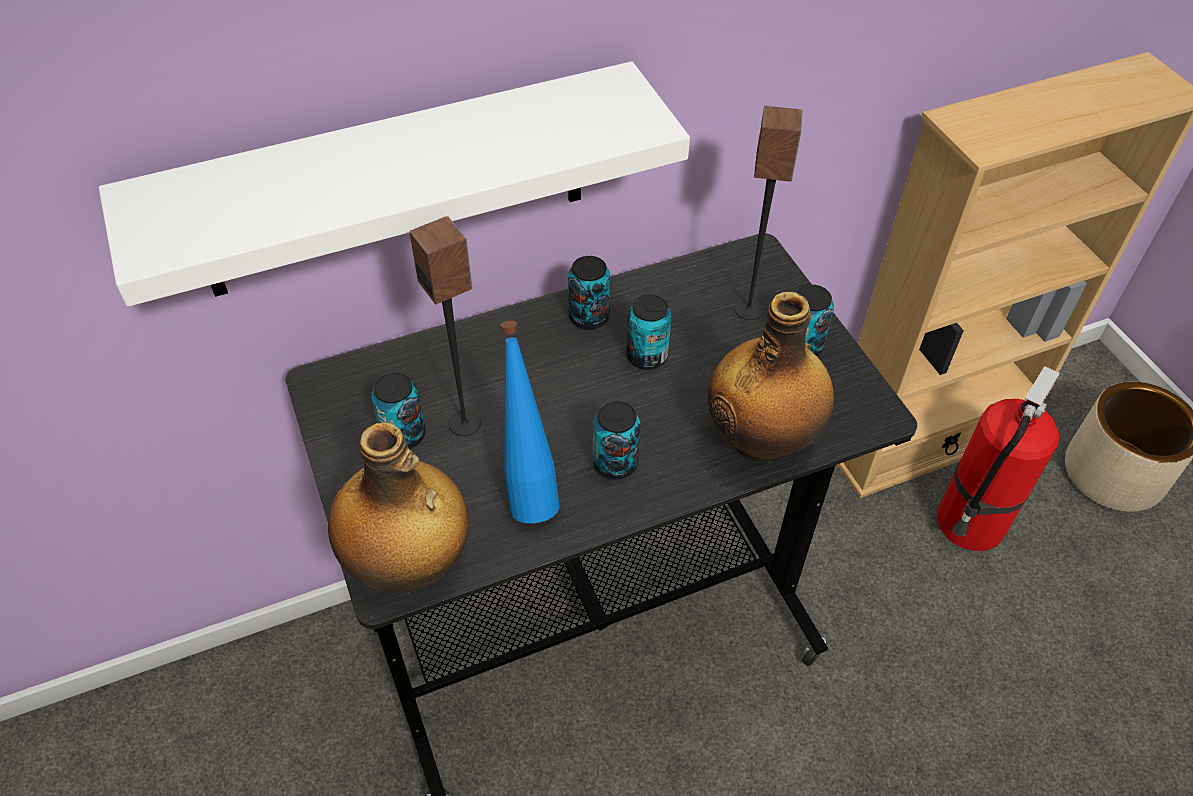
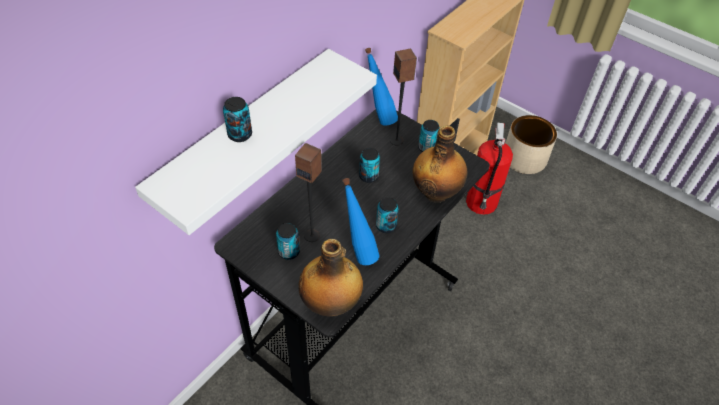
camera: 30 degrees left, 0 degrees up
(589, 317) = (333, 169): can -> can (240, 135)
(743, 255) = (379, 117): none -> blue bottle

